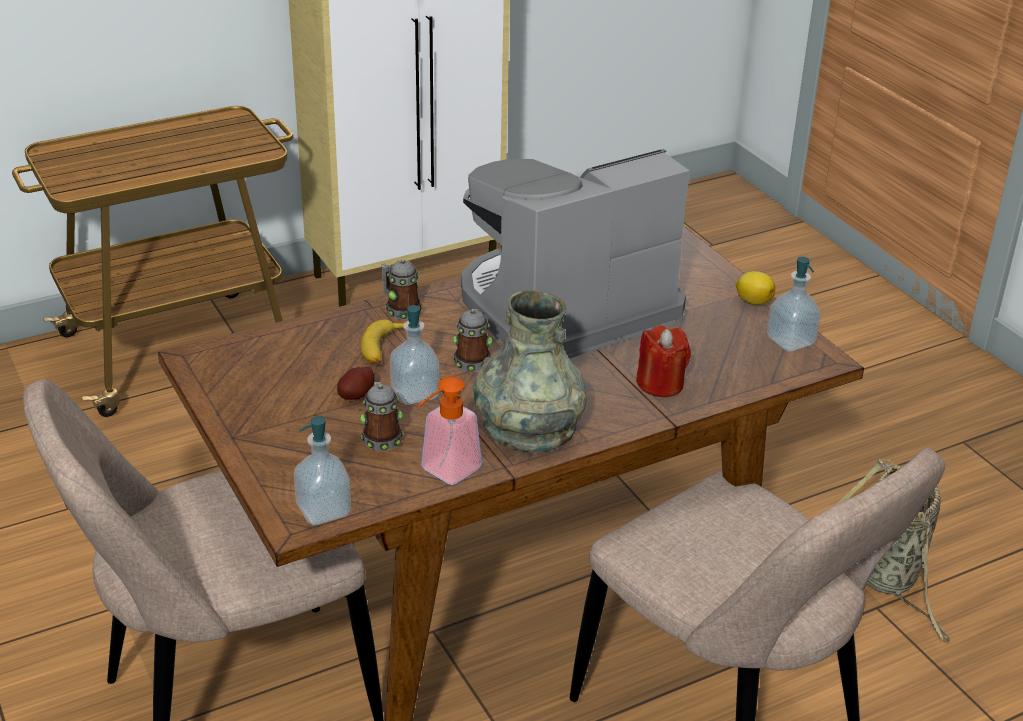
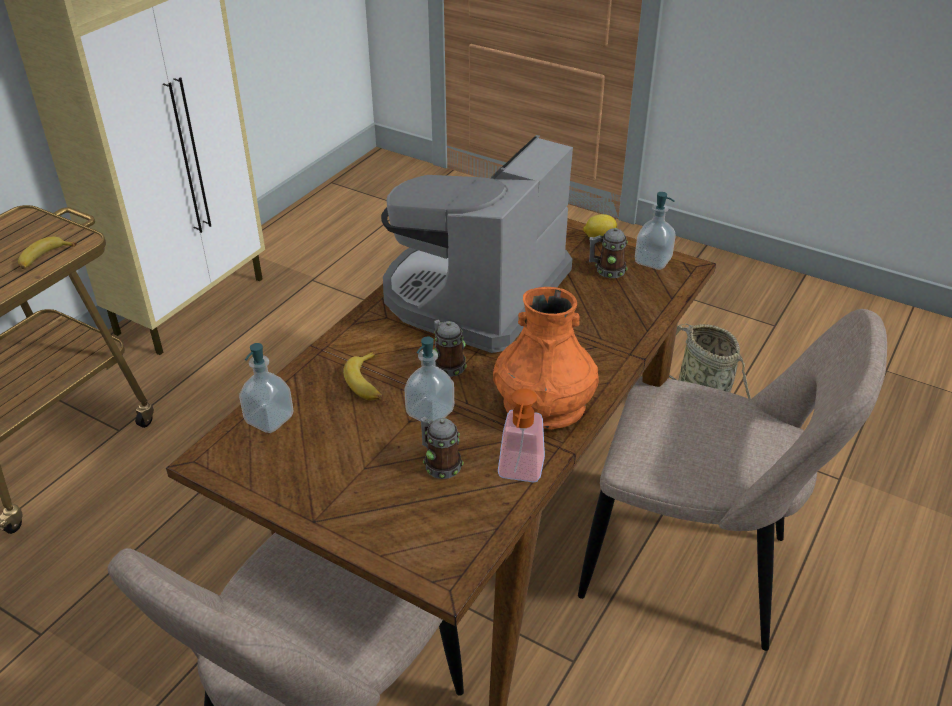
camera: 30 degrees left, 5 degrees up
(221, 157) = (44, 258): none -> banana
(324, 510) = (457, 554): soap dispenser -> soap dispenser (269, 419)
(356, 395) = (384, 435): potato -> none
(400, 309) = (348, 342): mug -> mug (606, 270)
(529, 427) = (544, 405): grey vase -> orange vase
(660, 384) = (601, 329): red candle -> none

